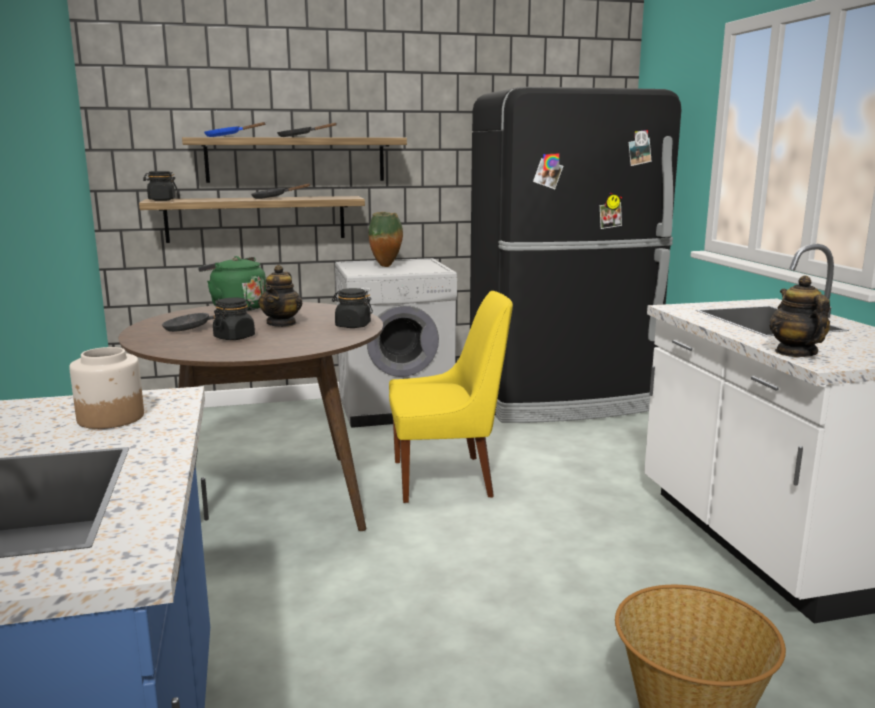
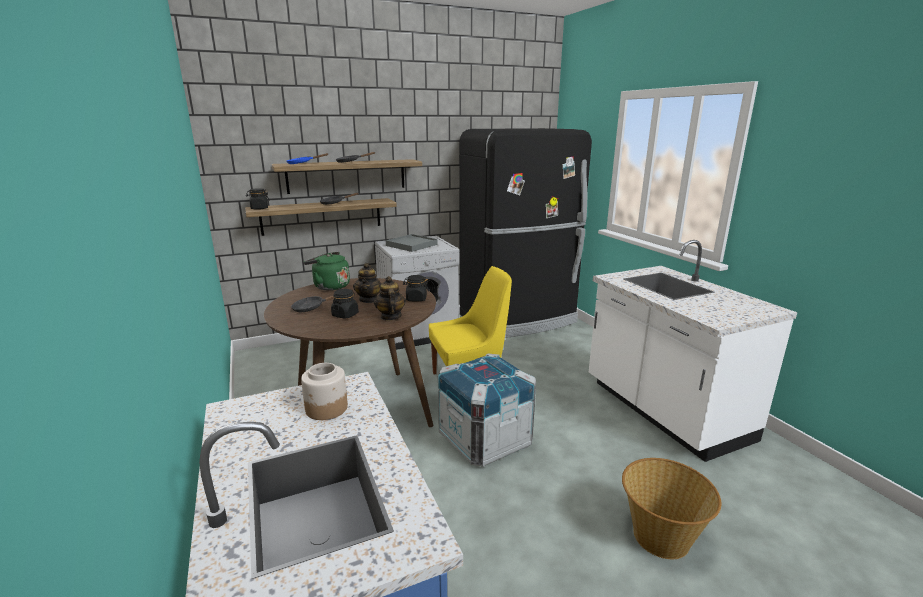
camera: 10 degrees left, 5 degrees up
(386, 266) = (412, 245): vase -> grey tray
(440, 556) = (485, 440): none -> crate
(795, 353) = (697, 314): teapot -> teapot (390, 316)

